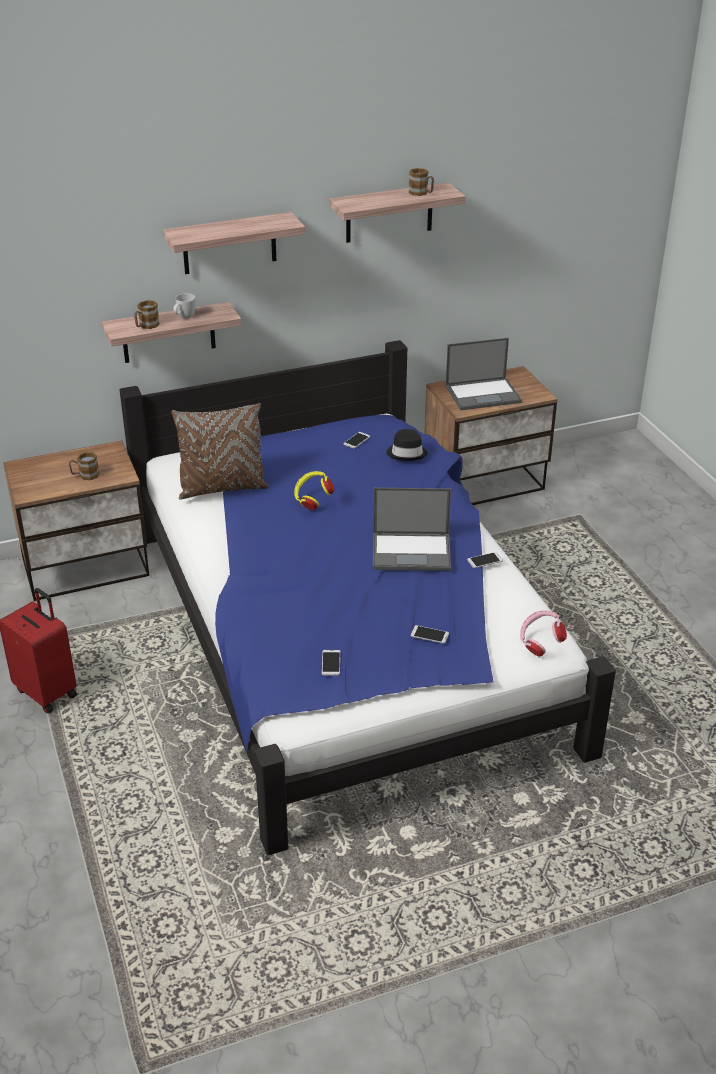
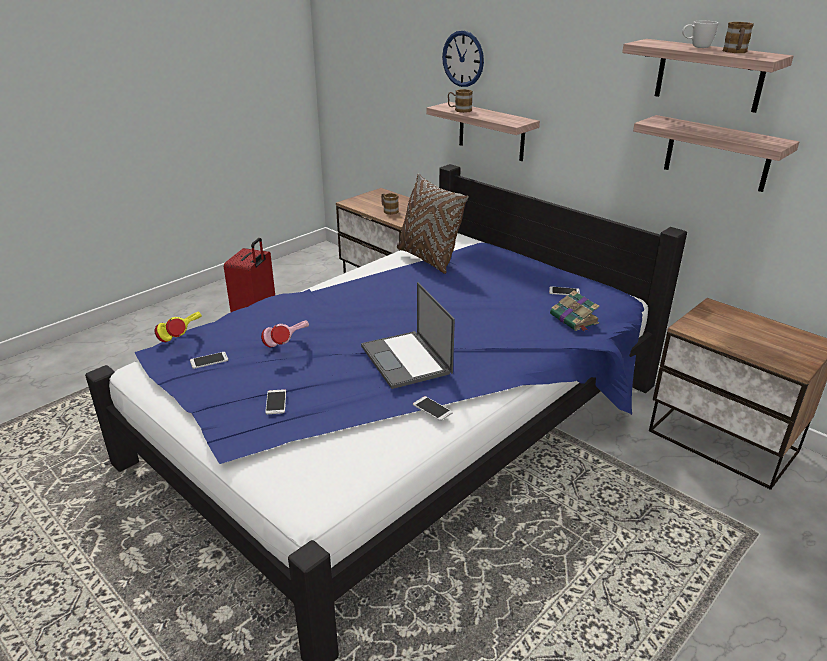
camera: 65 degrees right, 5 degrees down
(114, 270) = (463, 59): none -> wall clock
(184, 317) = (489, 115): white mug -> white mug (696, 47)
(229, 243) = (548, 61): shelf -> shelf (717, 154)
(312, 501) = (443, 295): yellow headphones -> yellow headphones (183, 338)
(407, 453) = (574, 319): black hat -> book
(483, 394) = (739, 331): laptop -> none
(540, 644) = (311, 487): pink headphones -> pink headphones (288, 345)

